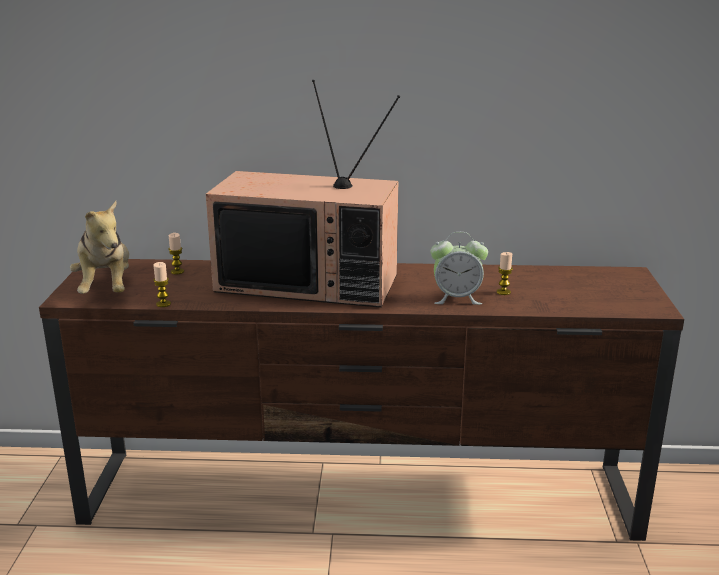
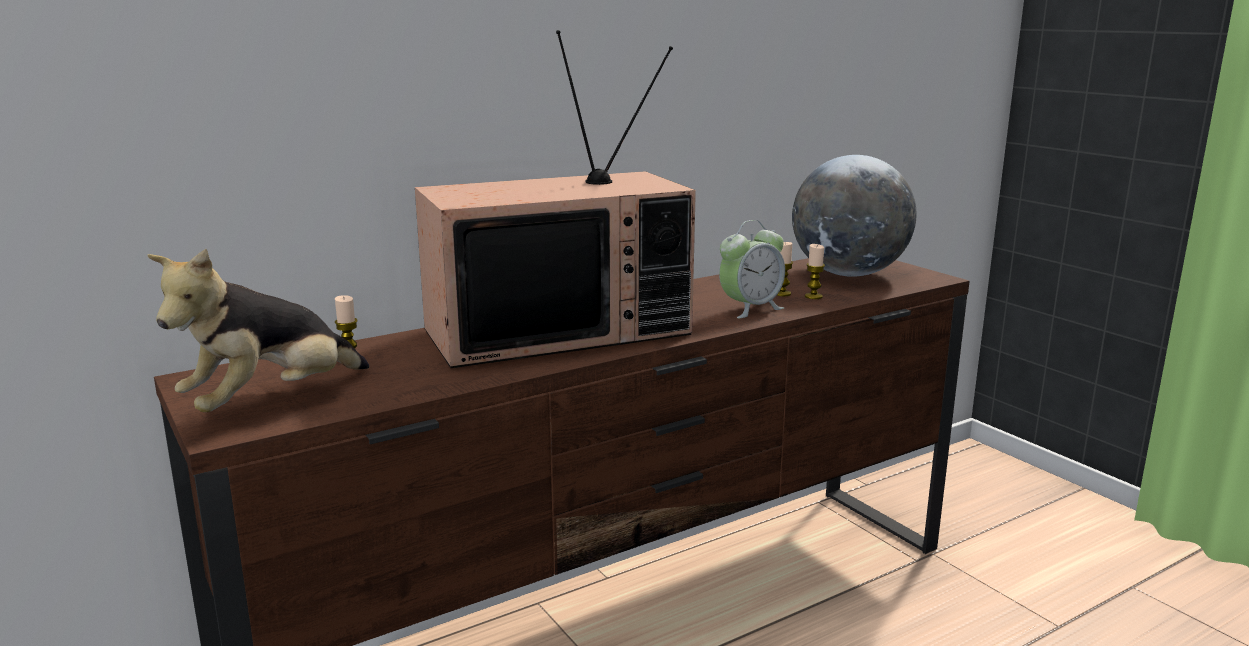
camera: 35 degrees left, 5 degrees down
(106, 288) = (271, 402): plush toy -> plush toy turned 90 degrees clockwise
(163, 304) = (403, 398): candle -> candle (813, 296)
(589, 288) = (848, 274): none -> globe

